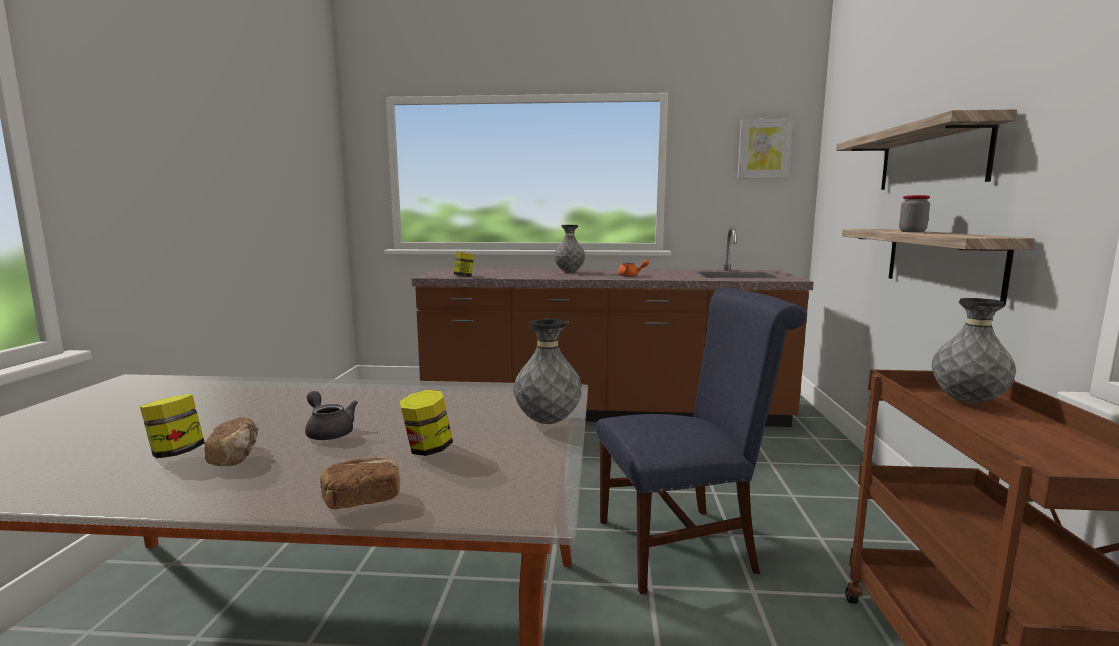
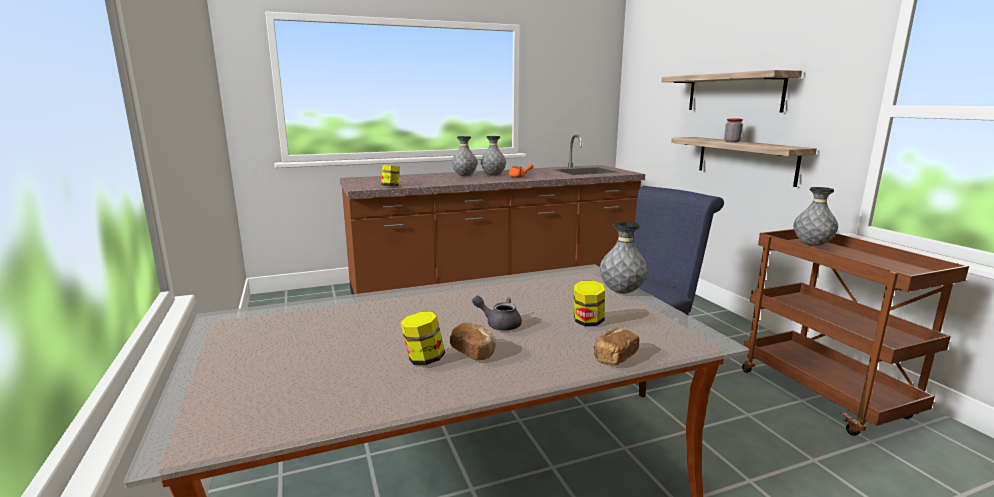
camera: 25 degrees left, 5 degrees up
(604, 273) = (493, 175): none -> grey vase
(764, 149) = (586, 73): picture -> none

